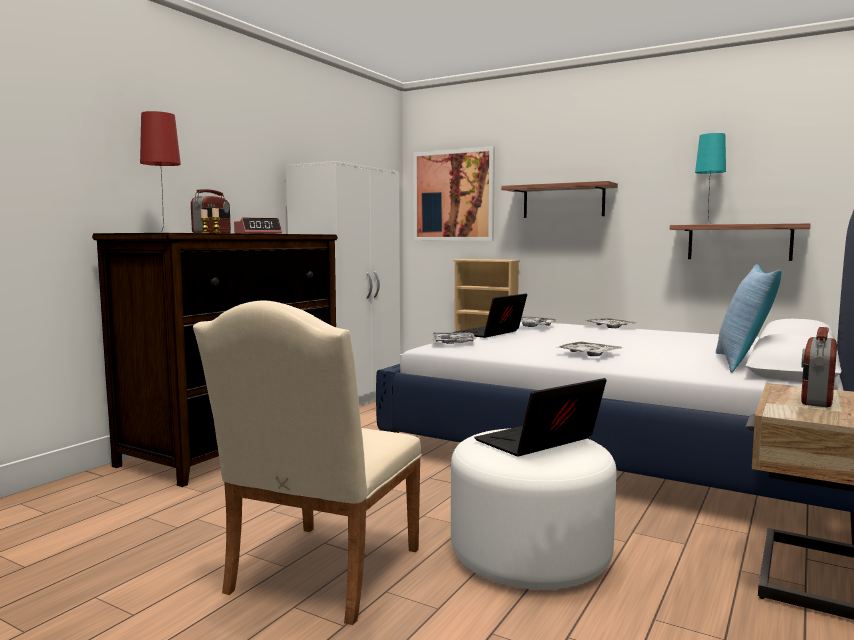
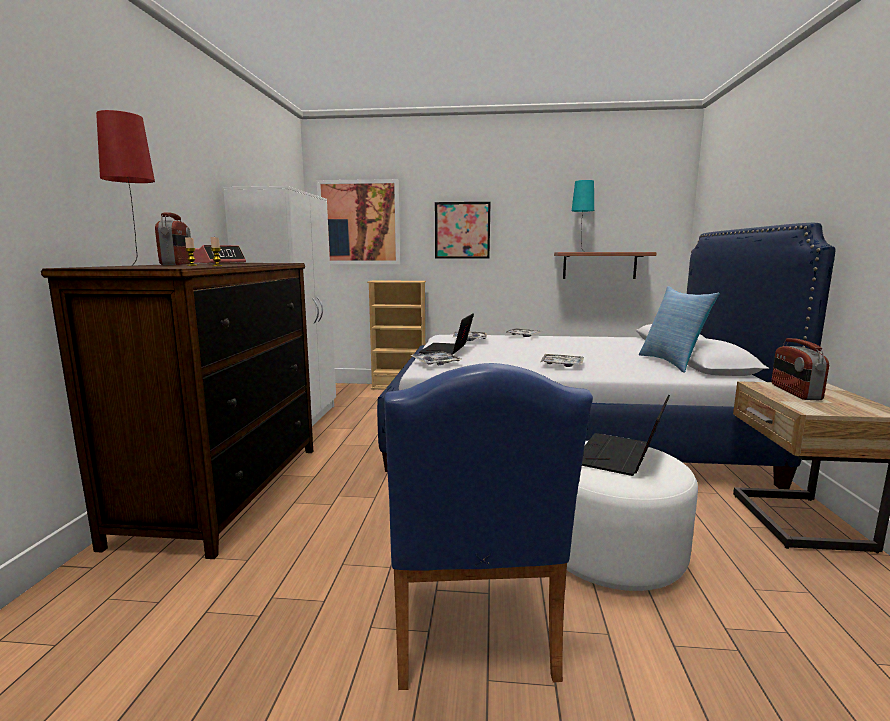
camera: 25 degrees left, 5 degrees up
(318, 576) = (472, 632): beige chair -> blue chair
(563, 201) = (462, 230): shelf -> picture

